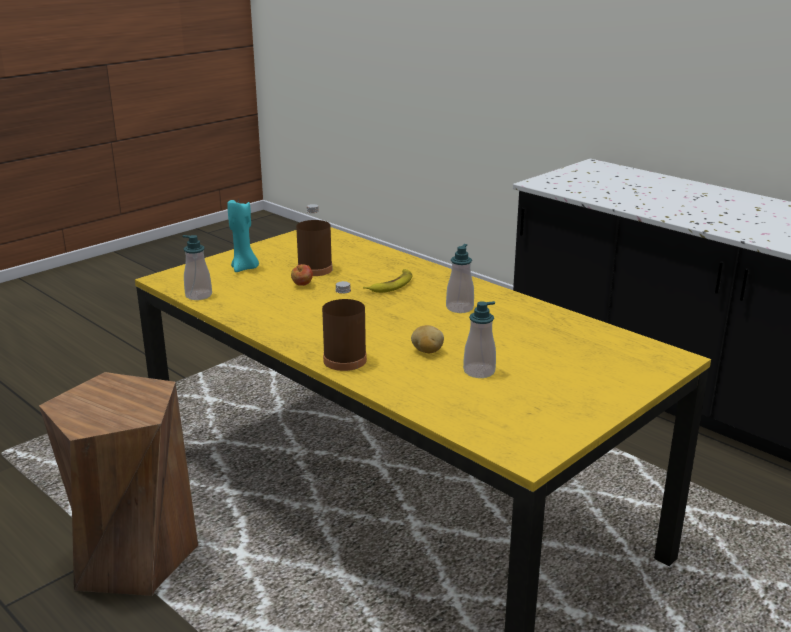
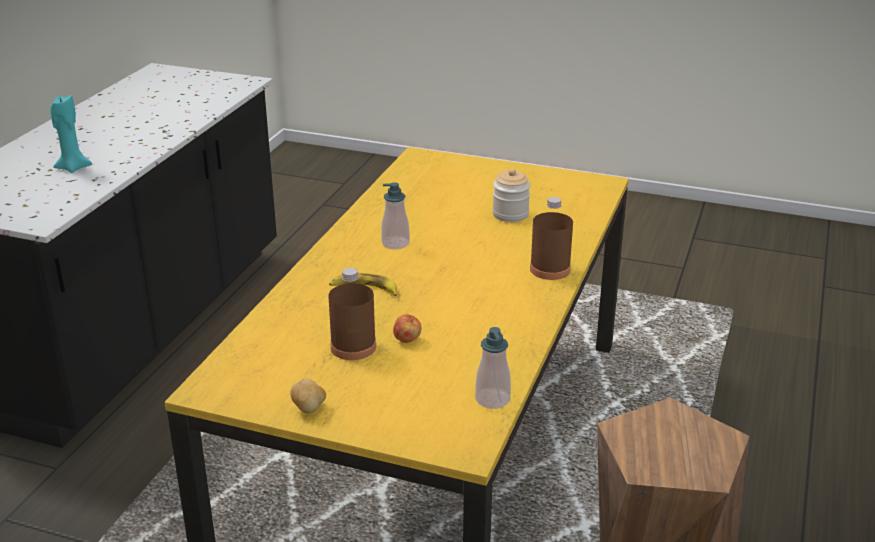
camera: 115 degrees left, 5 degrees up
(244, 268) = (386, 399): turquoise candle -> turquoise candle (73, 168)
(427, 351) = (497, 240): potato -> potato (309, 408)
(479, 371) = (510, 214): soap dispenser -> jar

